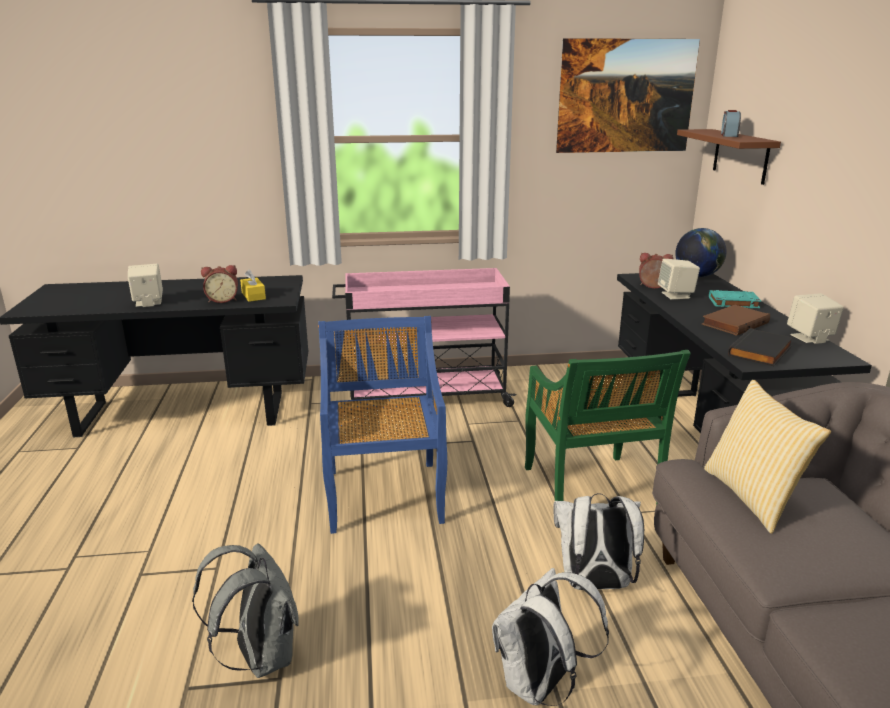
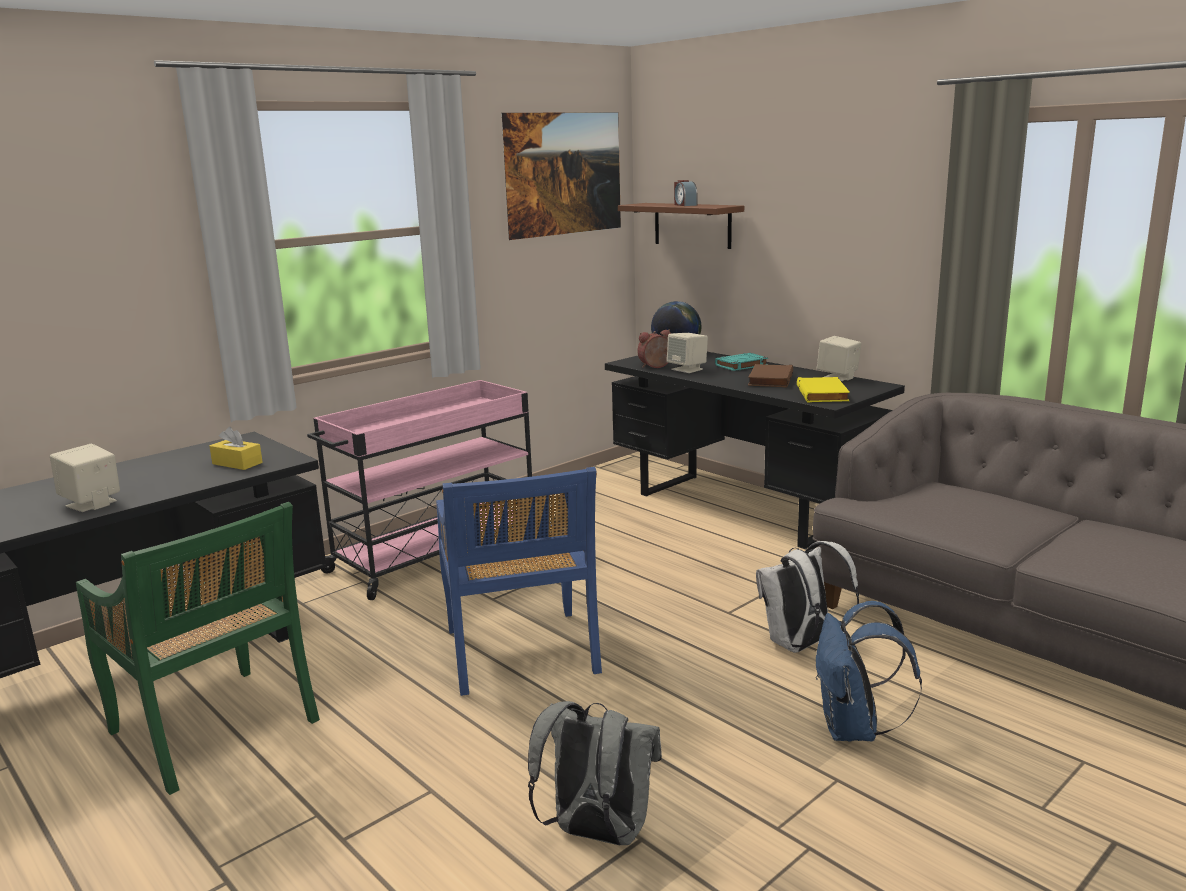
camera: 35 degrees left, 5 degrees down
(222, 300) = (202, 476): alarm clock -> none
(384, 494) = (521, 653): blue chair -> blue chair turned 150 degrees counterclockwise
(540, 685) = (854, 730): white backpack -> blue backpack
(591, 491) = (708, 579): green chair -> green chair (215, 729)
(753, 497) = (917, 504): pillow -> none
(761, 352) = (824, 394): black book -> yellow book

